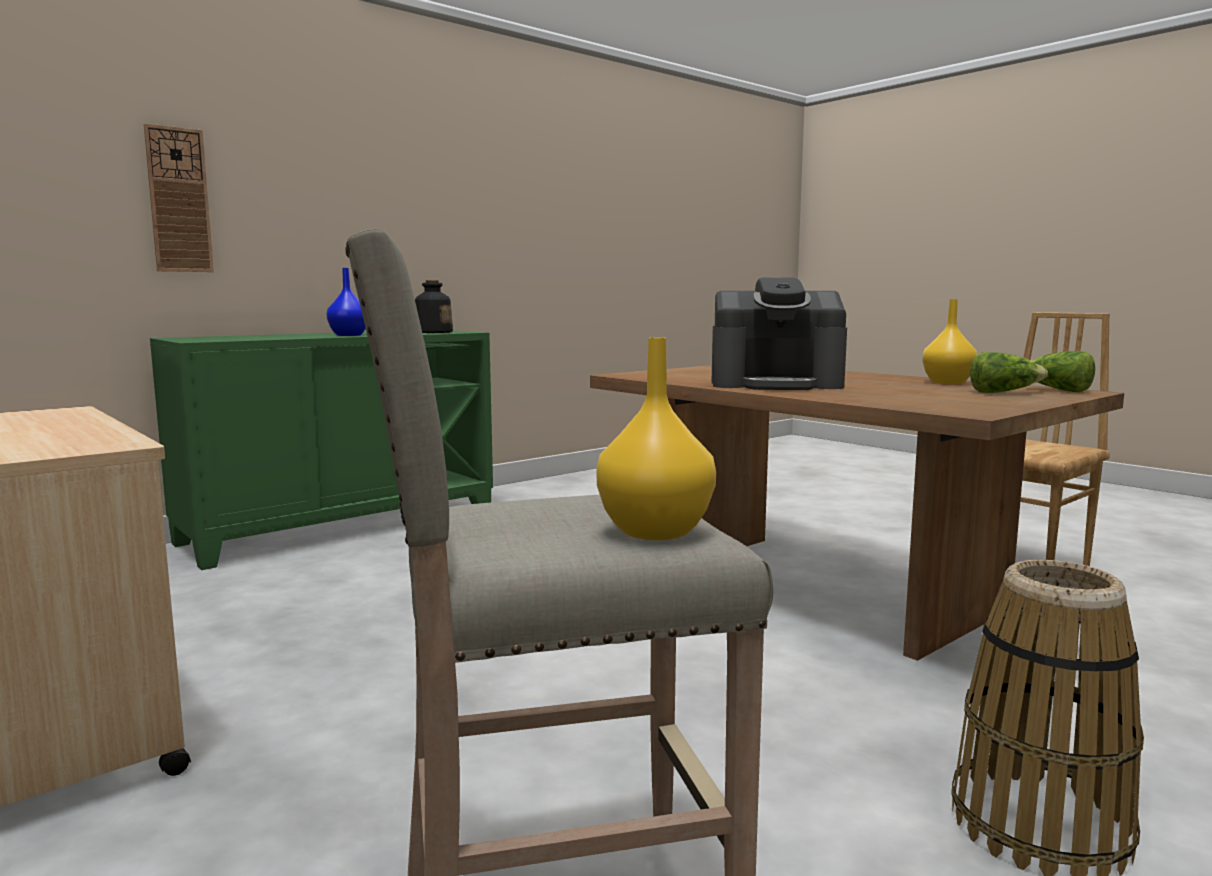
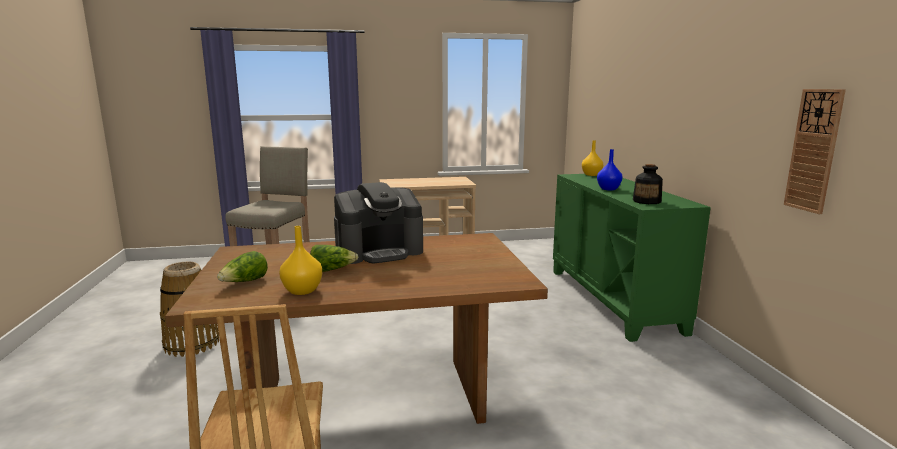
camera: 120 degrees right, 5 degrees up
(179, 200) = (625, 107): wall clock -> wall clock (814, 150)
(655, 532) = (249, 207): yellow vase -> yellow vase (591, 175)
(776, 384) = (379, 251): coffee machine -> coffee machine turned 150 degrees counterclockwise
(1056, 390) = (215, 300): lettuce -> lettuce (332, 270)

